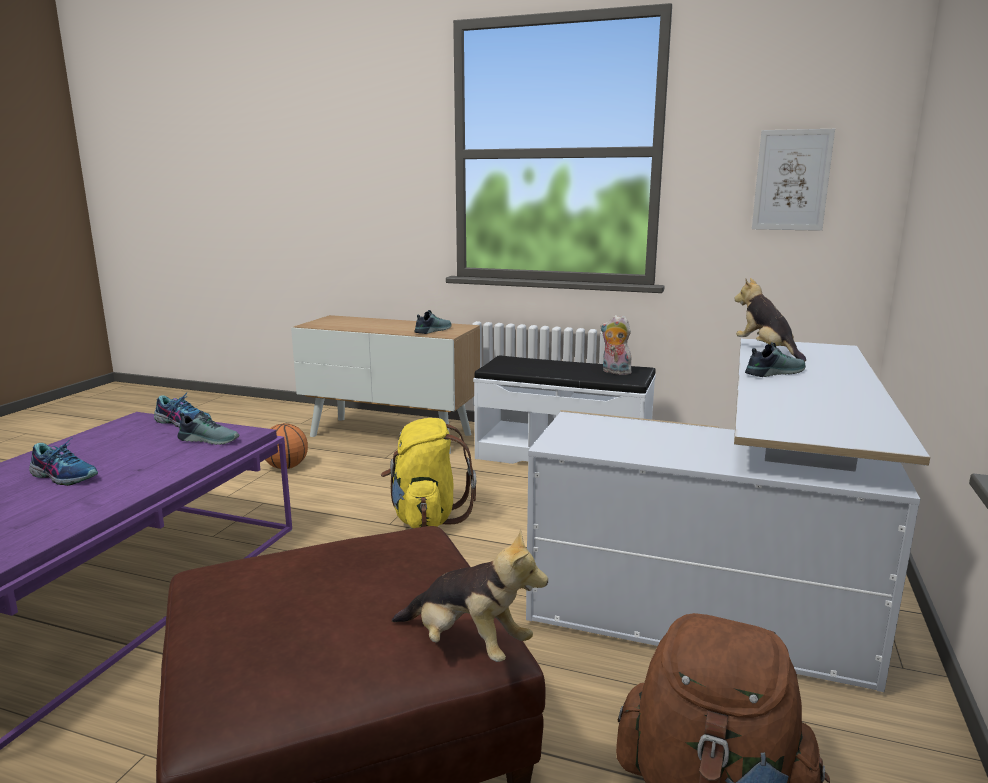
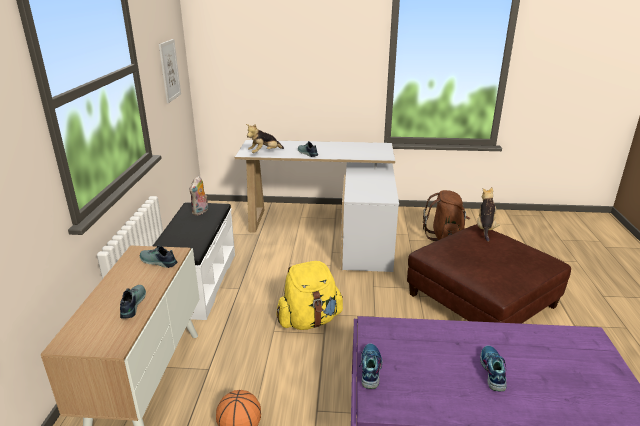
camera: 105 degrees left, 10 degrees up
(210, 439) = (394, 336): shoe -> shoe (131, 305)

